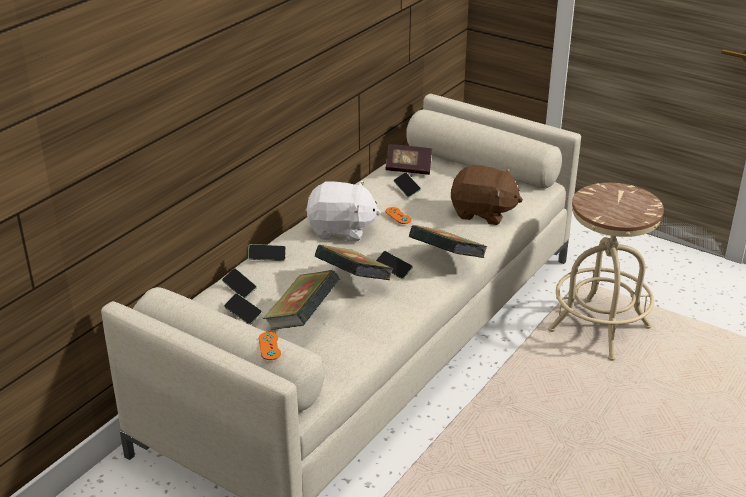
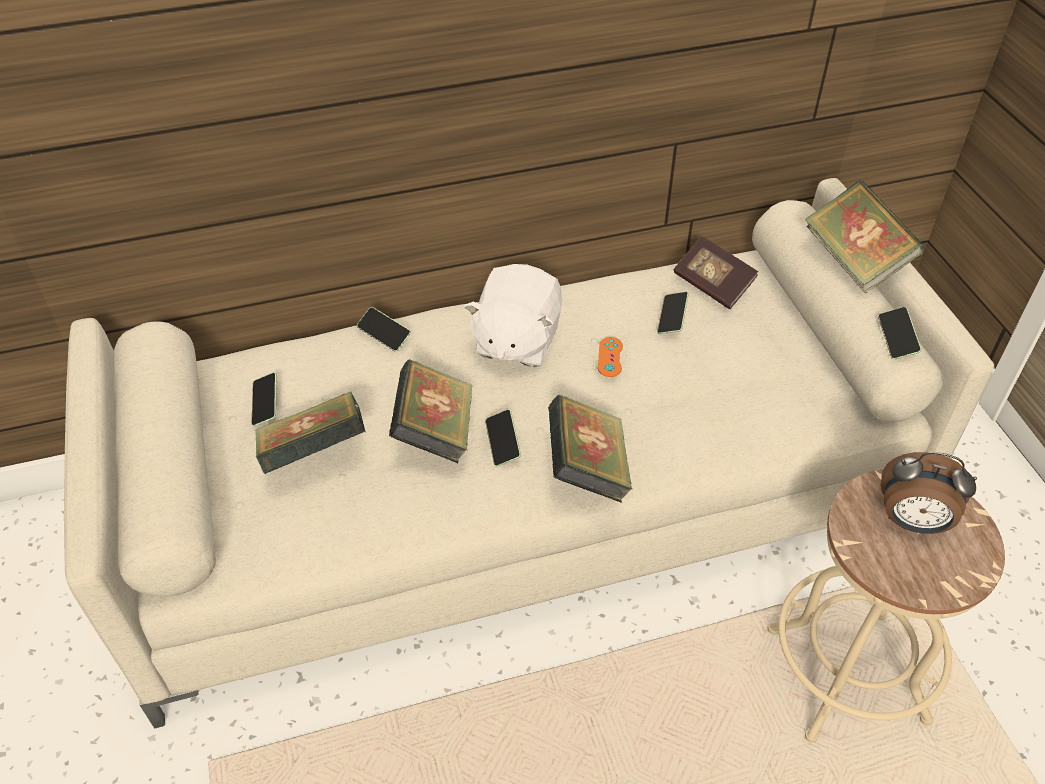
camera: 40 degrees right, 15 degrees up
(239, 288) = (305, 364): phone -> phone (896, 339)
(269, 346) = (148, 492): orange game controller -> none
(341, 230) = (516, 340): white plush toy -> white plush toy turned 60 degrees clockwise
(479, 121) = (855, 261): none -> book
(483, 213) = (735, 416): brown plush toy -> none
(611, 200) = (912, 522): none -> alarm clock

